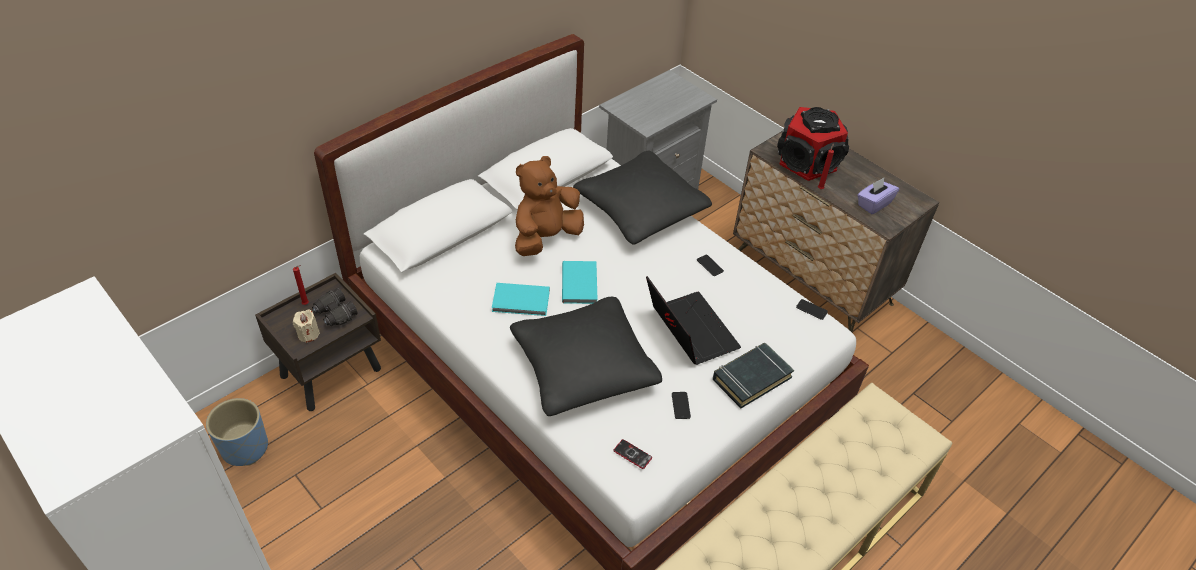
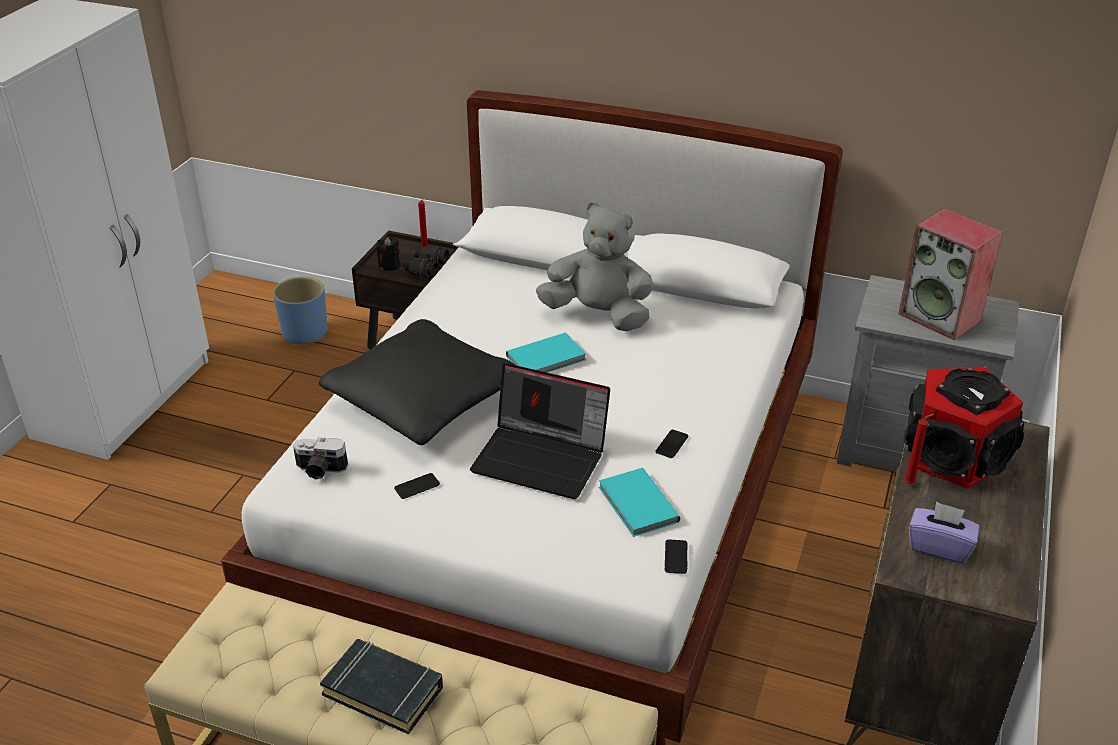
camera: 65 degrees right, 10 degrees down
(308, 334) = (389, 265): beige candle -> black candle
(521, 302) = (485, 331): turquoise book -> turquoise book (637, 505)
(546, 238) = (598, 315): brown plush toy -> grey plush toy
(632, 454) = (320, 470): phone -> camera
(640, 209) = (716, 363): black pillow -> none
(663, 103) = (941, 317): none -> speaker
(688, 330) = (542, 458): laptop -> laptop turned 75 degrees clockwise
(751, 378) = (503, 532): black book -> black book (383, 690)

